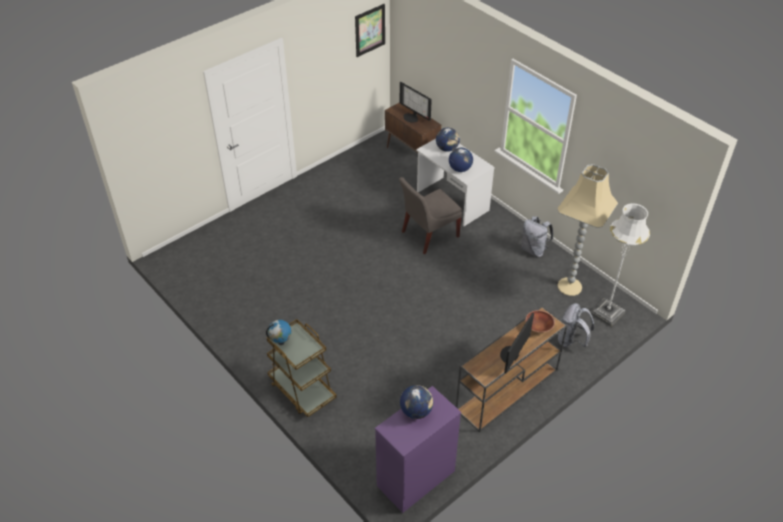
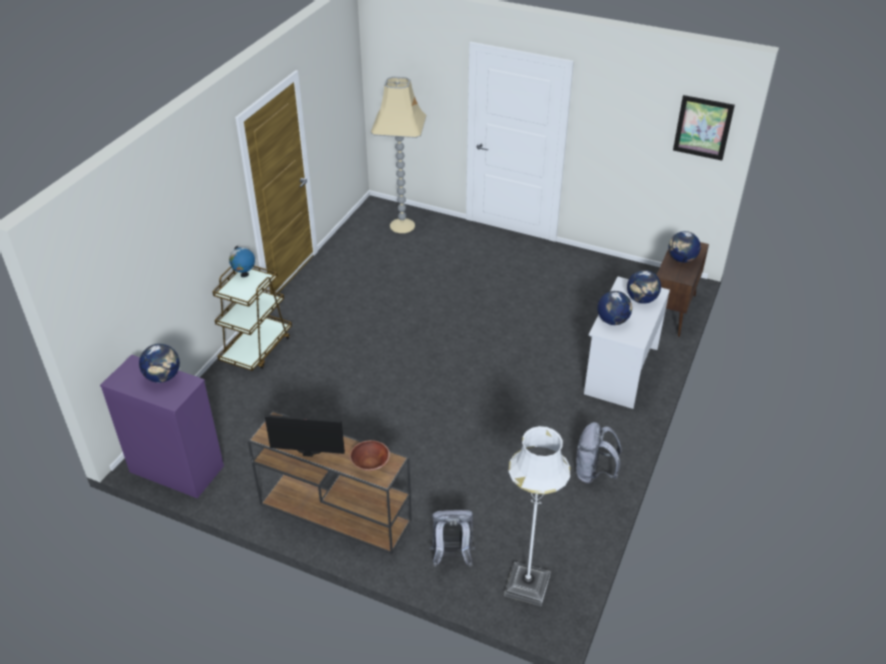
camera: 65 degrees right, 5 degrees down
(412, 117) = (681, 259): monitor -> globe
(428, 235) = (543, 368): grey chair -> none
(569, 286) = (551, 529): beige floor lamp -> beige floor lamp (403, 225)

